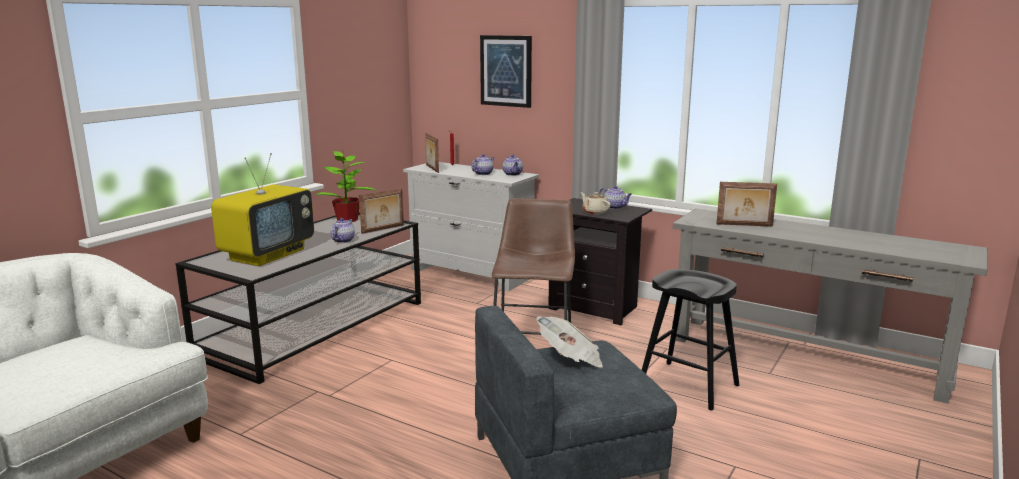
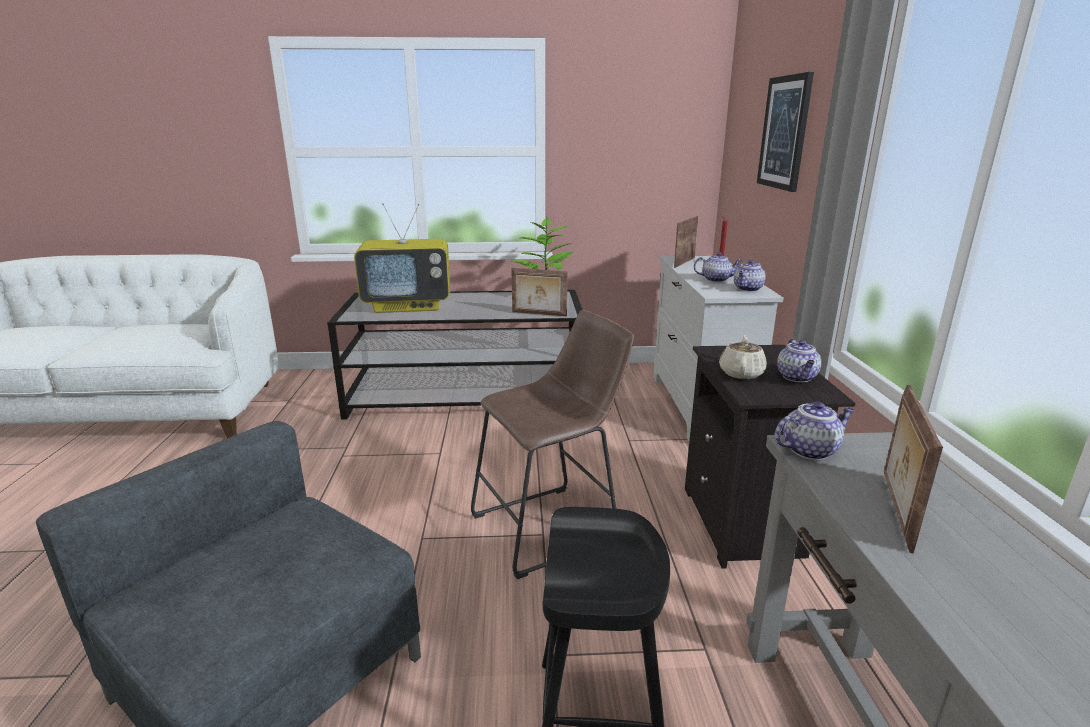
camera: 55 degrees right, 5 degrees up
(343, 240) = (482, 313): teapot -> teapot (810, 450)
(570, 358) = (307, 547): newspaper -> none
(744, 225) = (894, 510): picture frame -> picture frame turned 45 degrees clockwise

